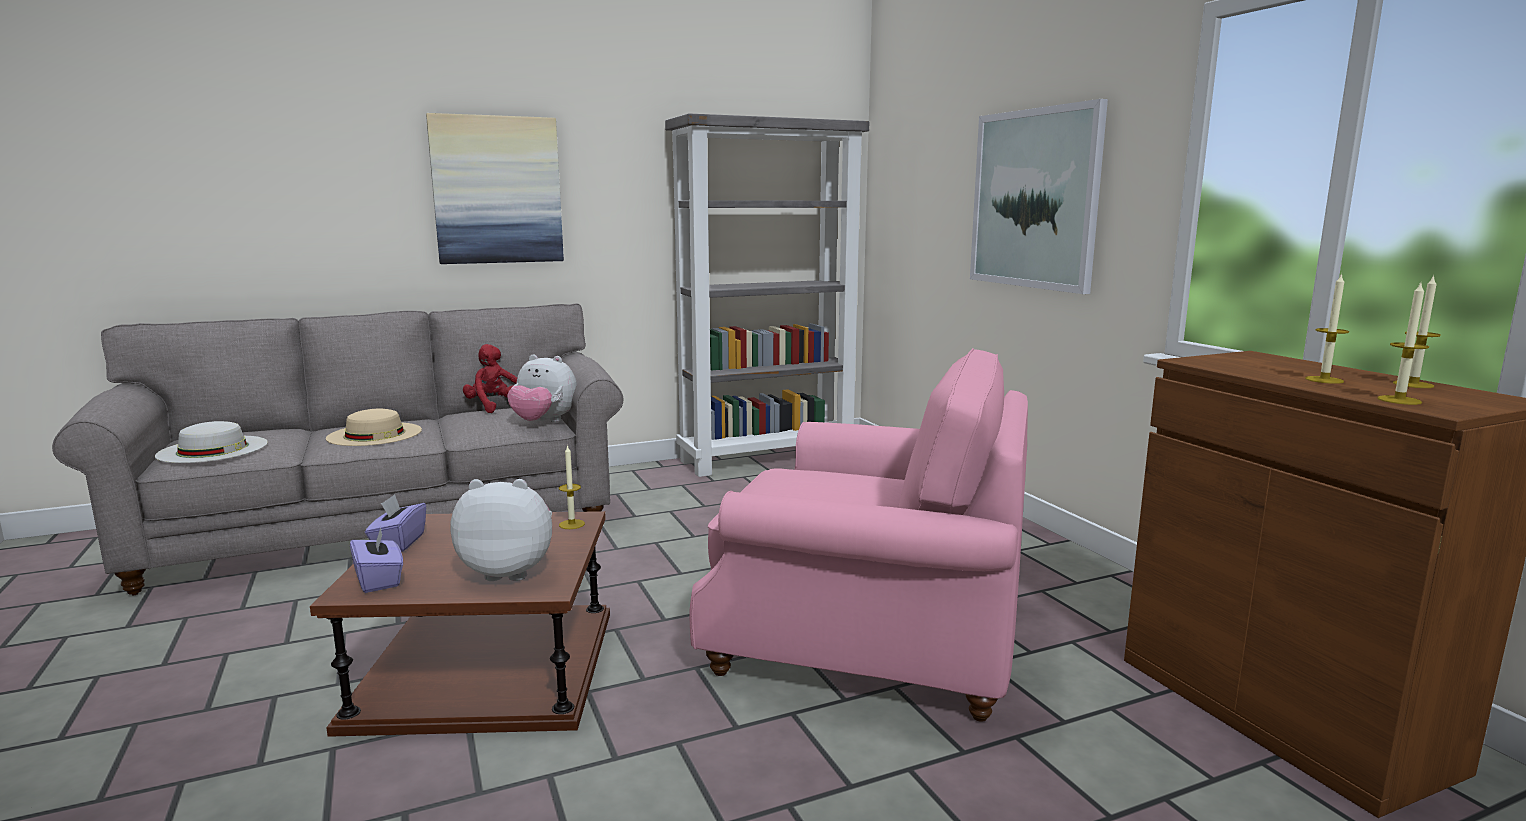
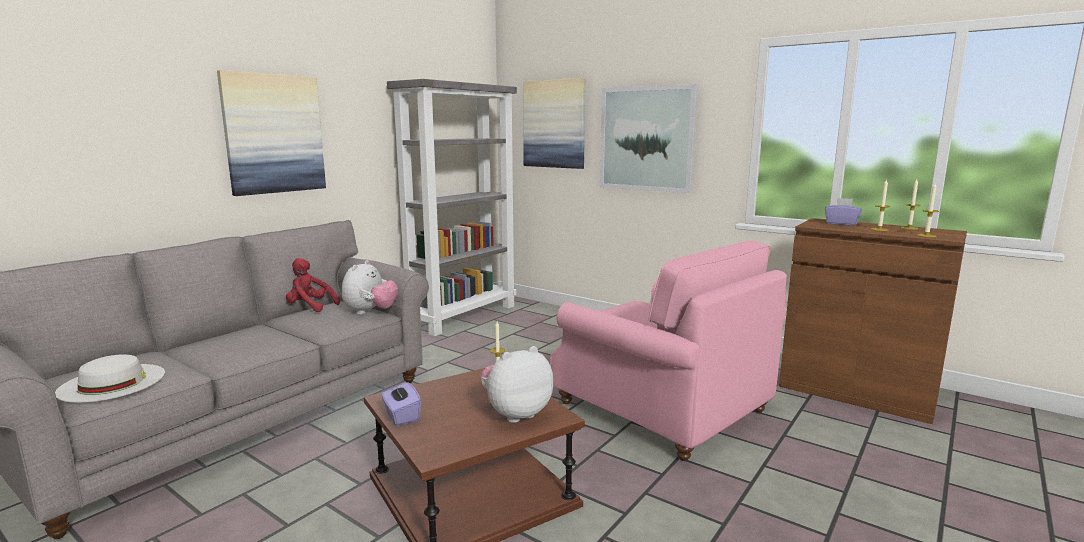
camera: 30 degrees left, 0 degrees up
(375, 434) = (241, 343): beige hat -> none
(379, 580) = (438, 442): purple tissue box -> purple tissue box (841, 223)
(544, 422) = (370, 312): plush toy -> plush toy turned 60 degrees counterclockwise
(868, 639) = (661, 408): pink armchair -> pink armchair turned 60 degrees clockwise
(925, 177) = (554, 124): none -> picture

